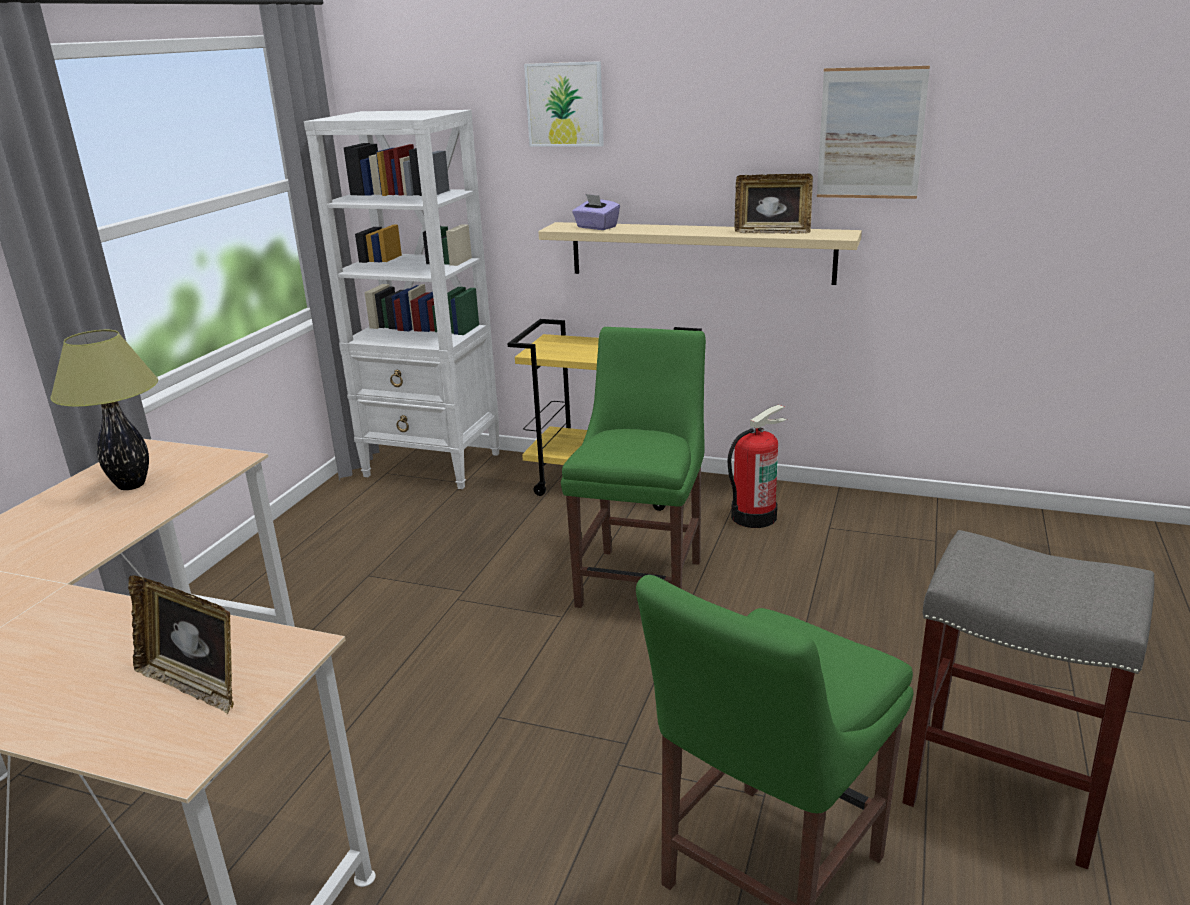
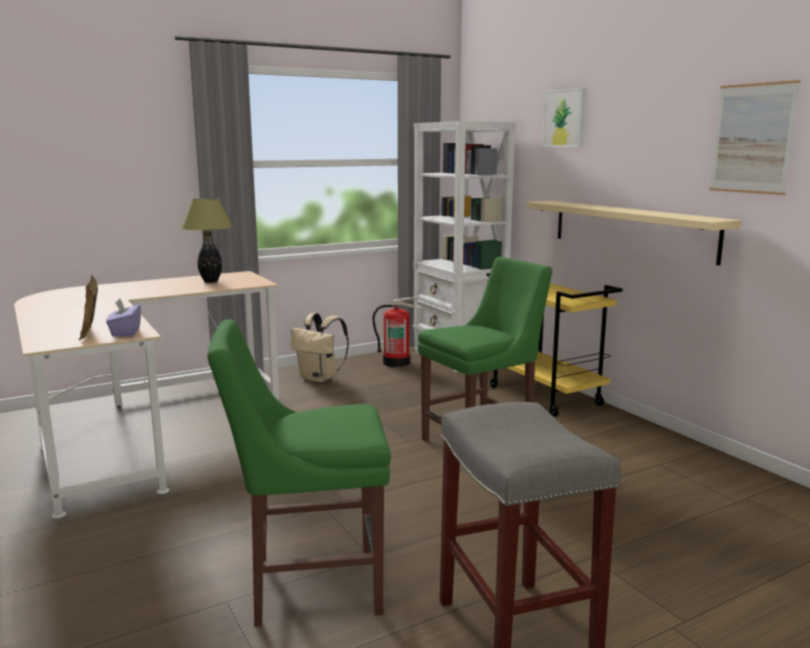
camera: 40 degrees right, 10 degrees down
(293, 571) = (320, 378): none -> beige backpack
(596, 227) = (564, 203): purple tissue box -> purple tissue box (125, 332)
(753, 516) = (612, 440): fire extinguisher -> fire extinguisher (396, 362)
(772, 232) = (667, 214): picture frame -> none

